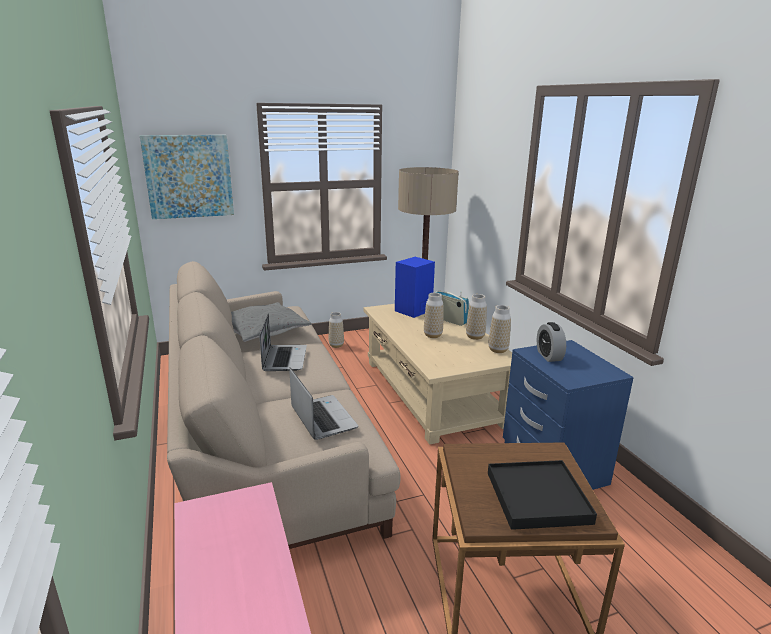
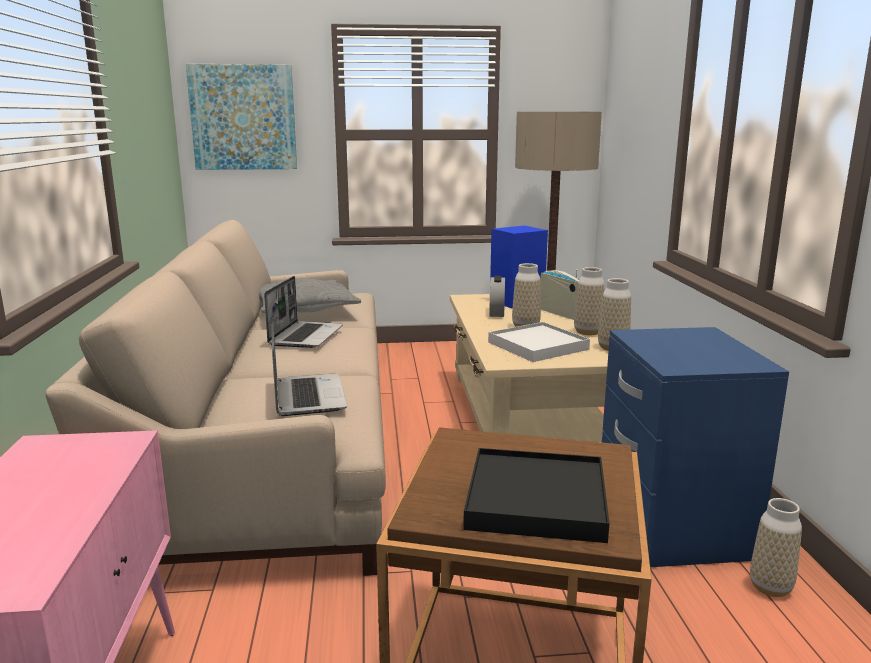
camera: 15 degrees right, 5 degrees down
(336, 345) = (422, 355): vase -> vase (770, 588)
(450, 353) = (537, 346): none -> white tray
(549, 356) = (662, 340): alarm clock -> alarm clock (496, 313)

